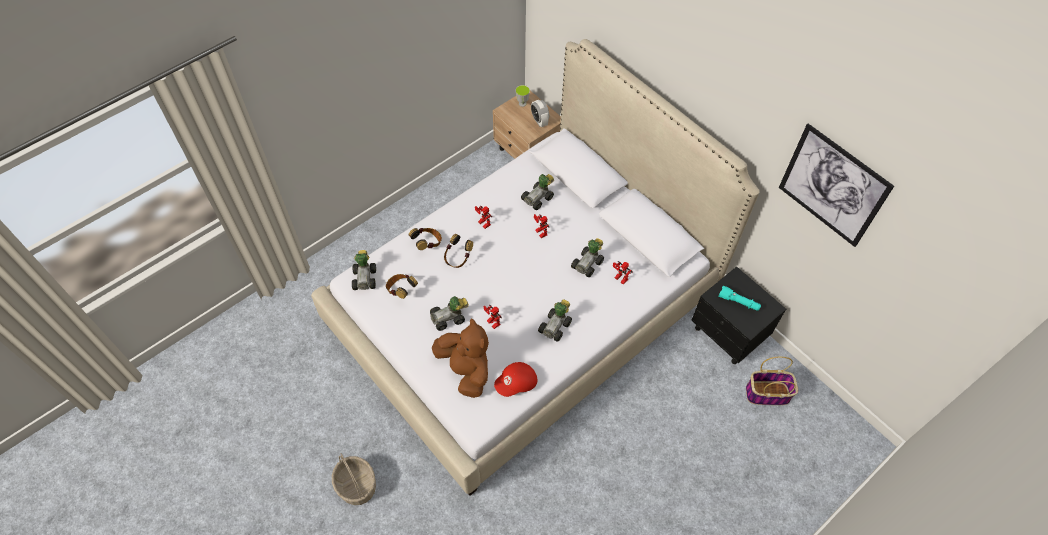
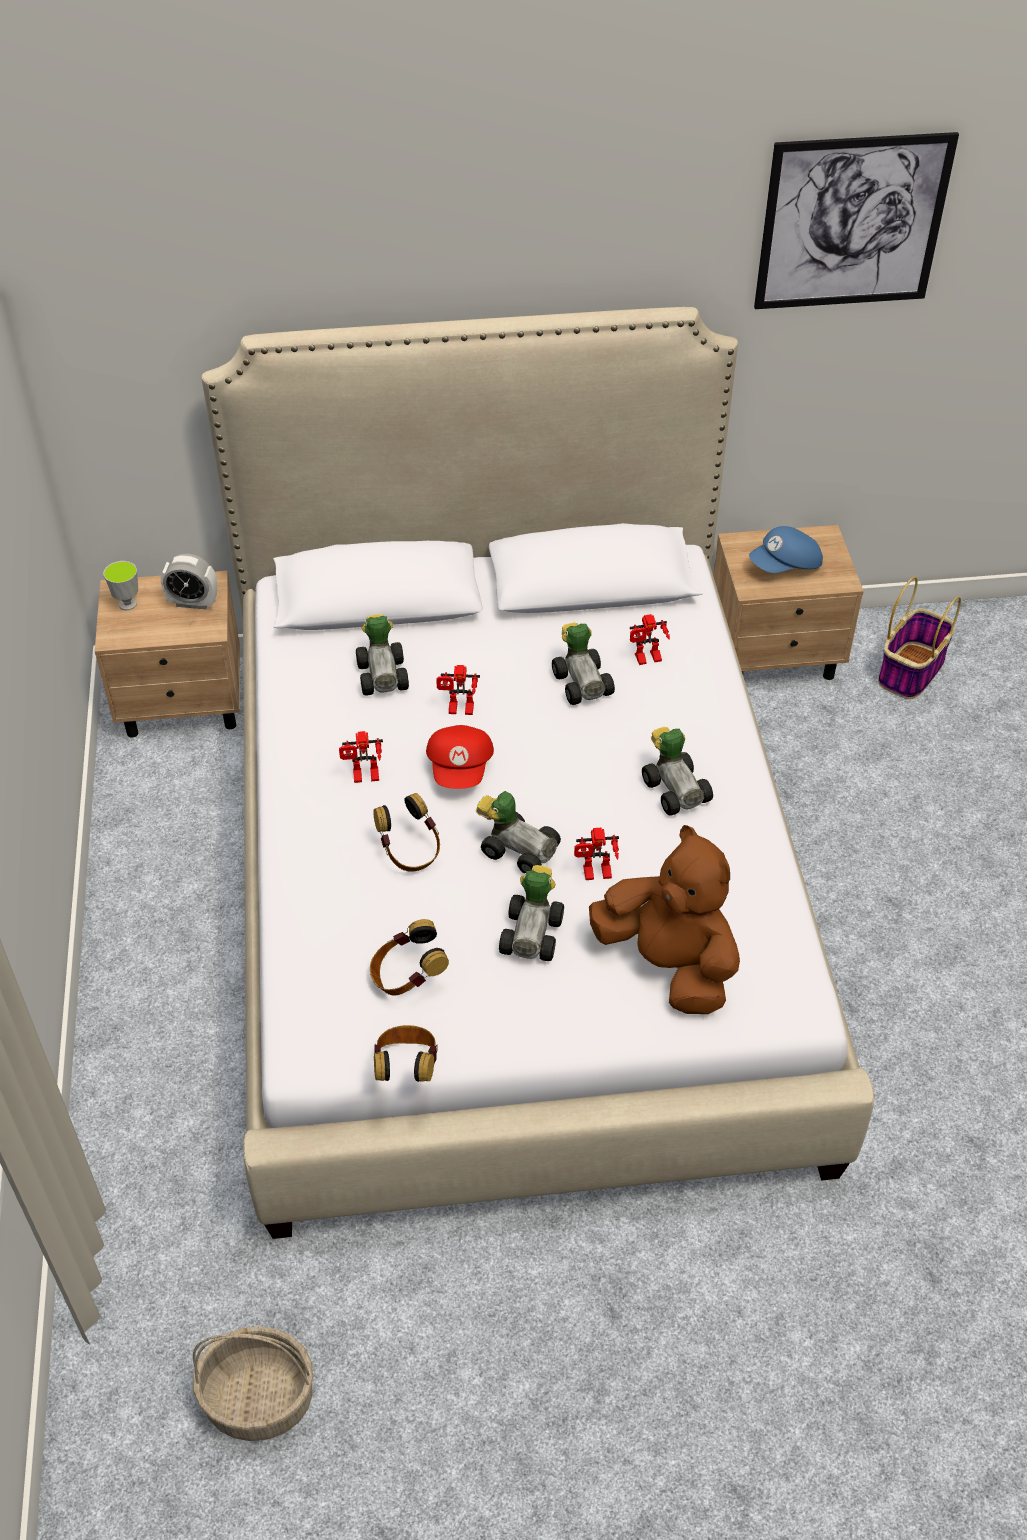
camera: 55 degrees left, 10 degrees down
(356, 485) = (691, 1375): basket -> basket (258, 1399)
(365, 277) = (321, 1022): toy car -> toy car (517, 847)
(427, 243) = (332, 882): headphones -> headphones (406, 1067)
(466, 370) = (668, 964): brown plush toy -> brown plush toy turned 45 degrees clockwise
(516, 383) = (753, 903): red cap -> red cap (461, 768)
(728, 334) = (776, 655): black nightstand -> beige nightstand
(738, 302) = (785, 566): turquoise flashlight -> blue cap

